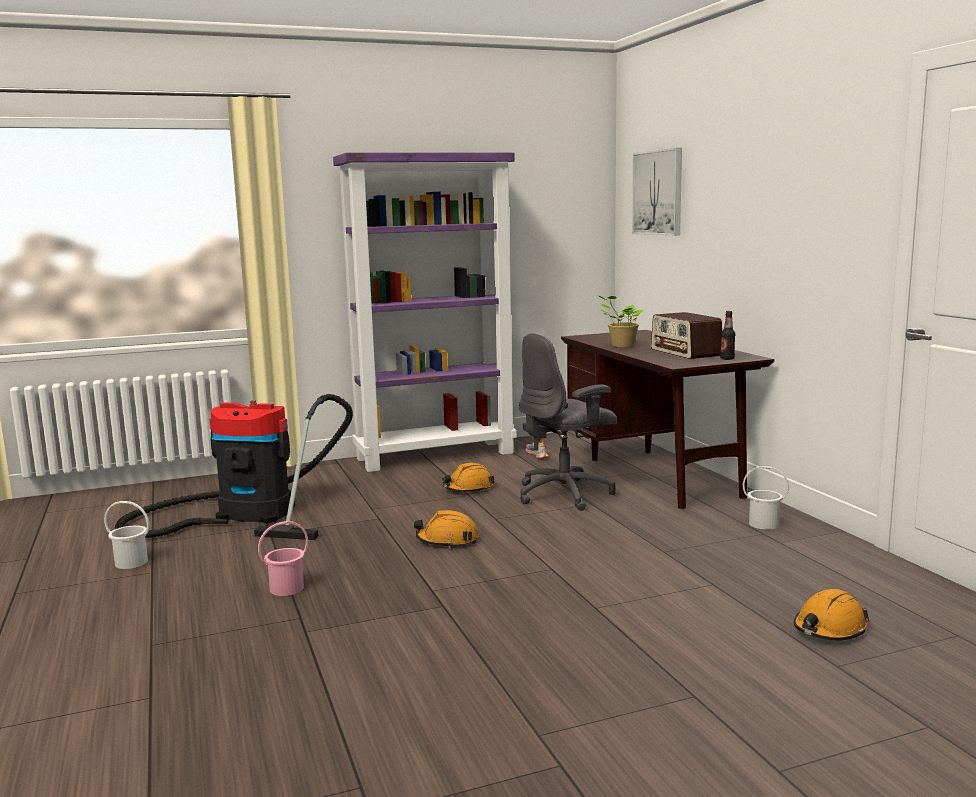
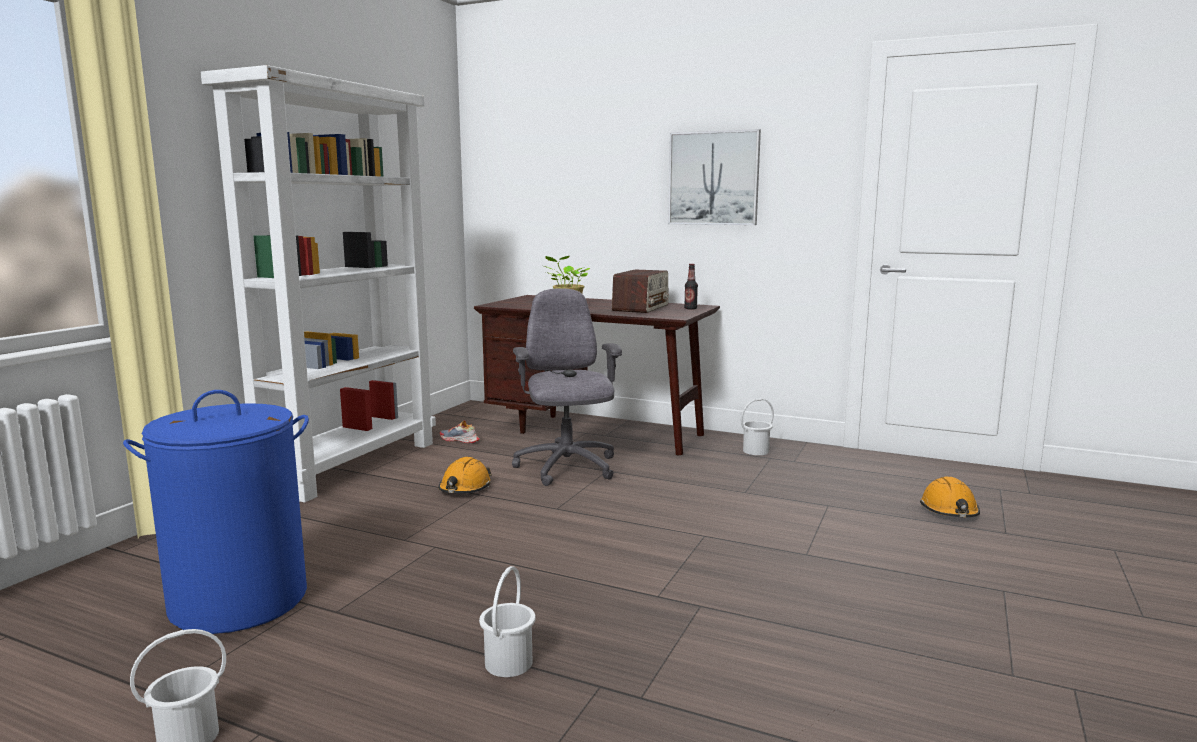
camera: 45 degrees left, 0 degrees up
(246, 513) = (239, 600): vacuum cleaner -> blue laundry basket
(286, 588) = (507, 663): pink bucket -> white bucket
(436, 455) = (351, 465): purple bookcase -> white bookcase
(447, 540) = (560, 544): orange hard hat -> none
(565, 494) = (566, 468): grey office chair -> grey office chair turned 150 degrees clockwise
(658, 192) = (537, 155): picture -> picture (713, 178)
(685, 352) = (641, 307): radio -> radio turned 90 degrees counterclockwise

